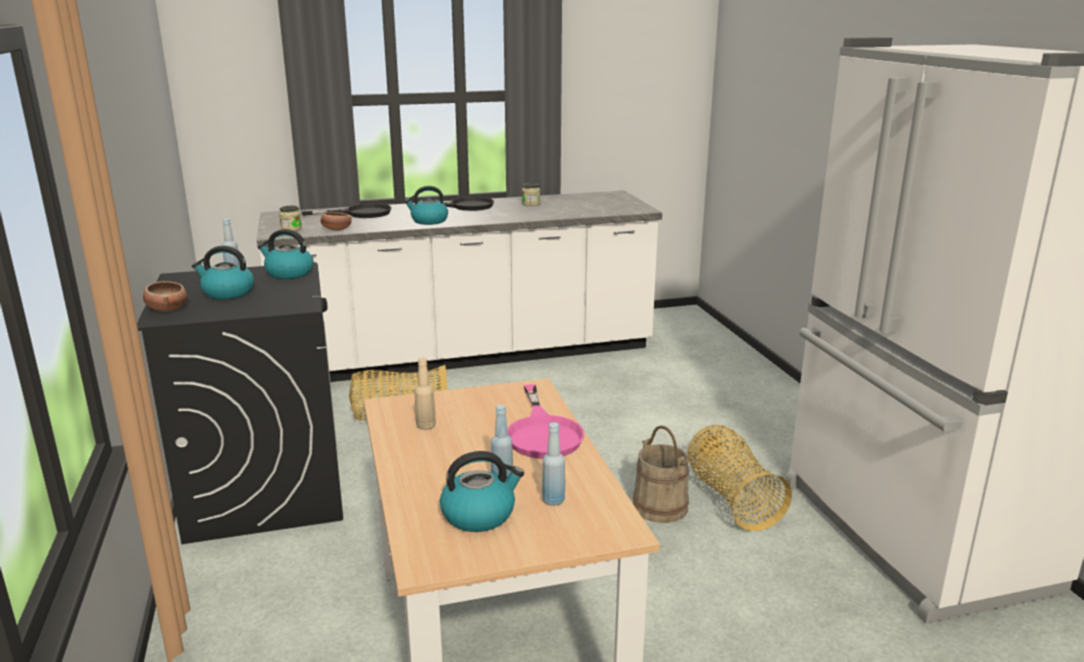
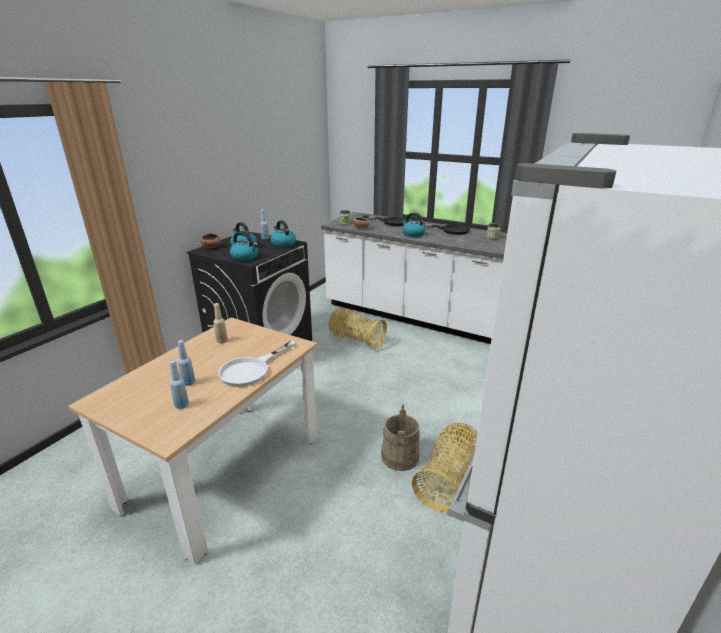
camera: 45 degrees right, 5 degrees up
(479, 514) = (149, 393): kettle -> kettle (245, 257)
(543, 433) = (251, 369): pink frying pan -> white frying pan

